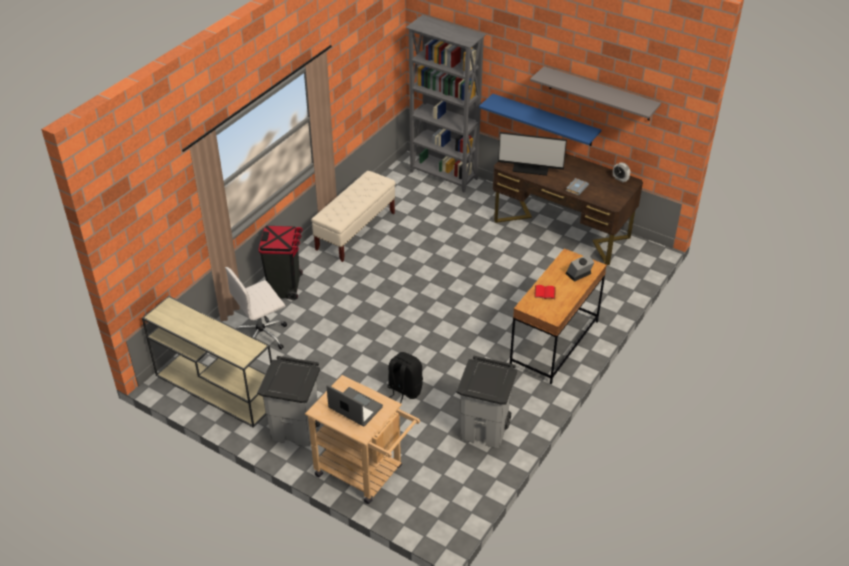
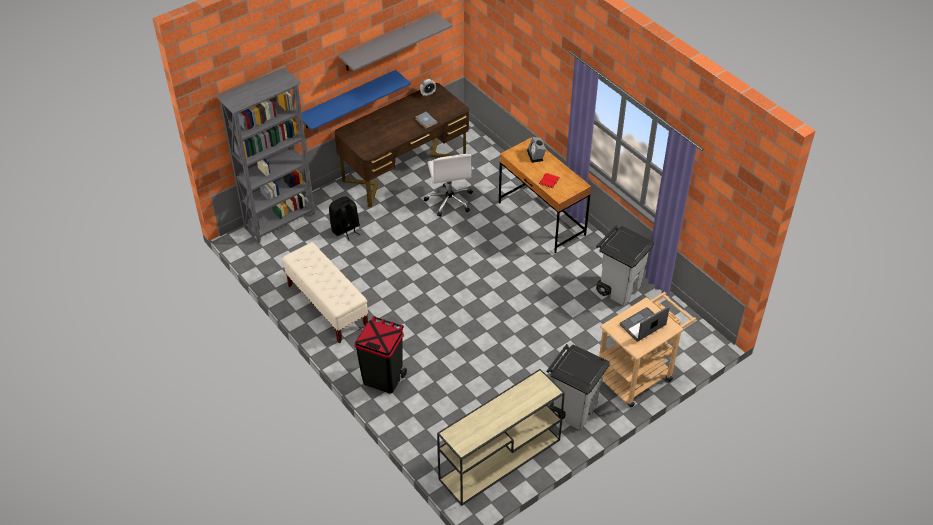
camera: 70 degrees left, 5 degrees up
(262, 335) = (442, 410): white office chair -> white office chair (449, 200)
(404, 391) = (556, 326): black backpack -> black backpack (345, 229)
(530, 168) = (381, 139): monitor -> none

